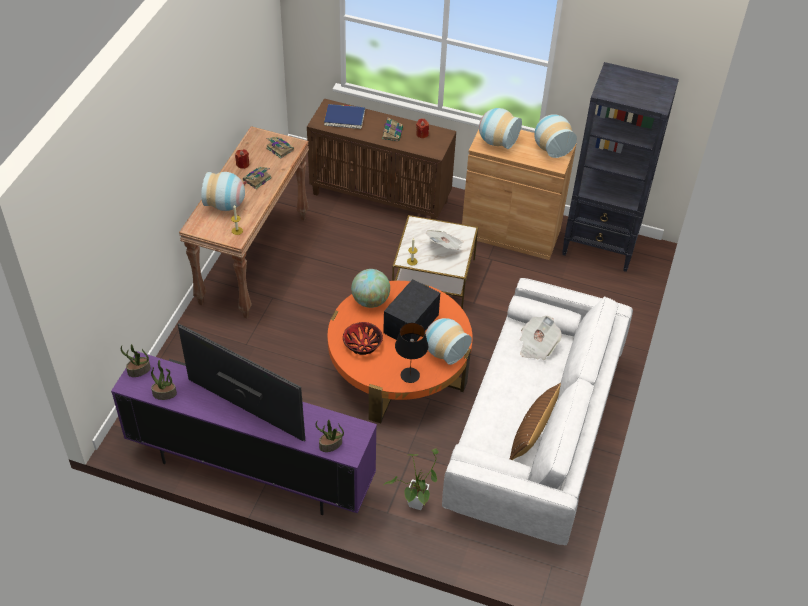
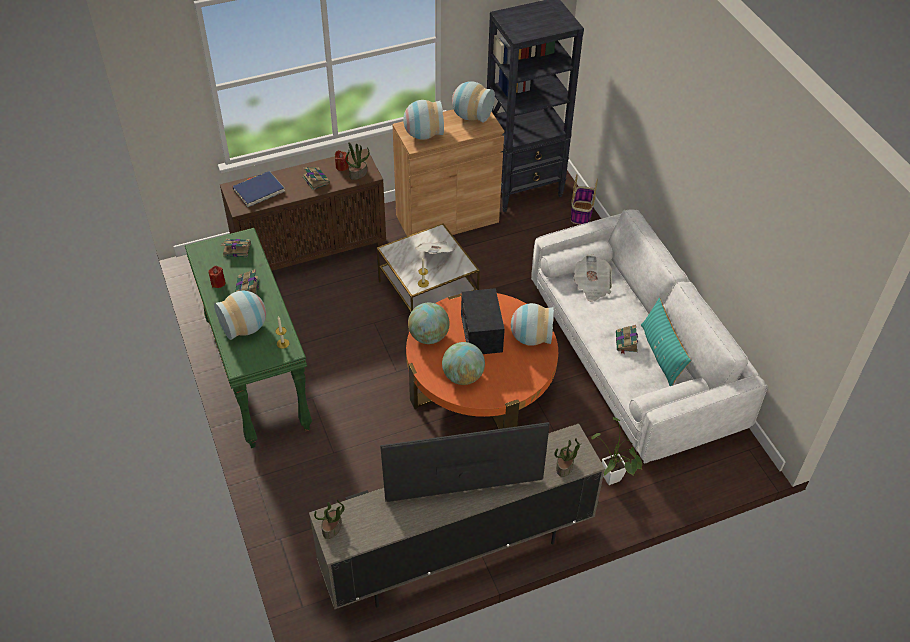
camera: 40 degrees left, 0 degrees up
(165, 393) = (379, 529): potted plant -> potted plant (358, 173)
(250, 470) = (456, 554): purple tv stand -> beige tv stand
(253, 259) = (257, 376): brown console table -> green console table
(362, 344) = (463, 376): bowl -> globe
(410, 375) = (527, 374): black table lamp -> none
(513, 405) = (626, 343): none -> book
(532, 432) = (661, 354): brown pillow -> turquoise pillow
(627, 294) = (581, 213): none -> basket

